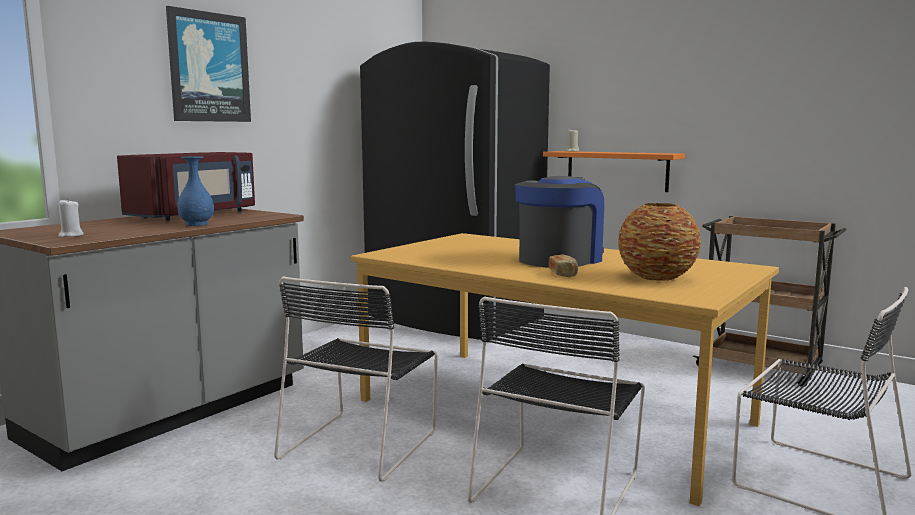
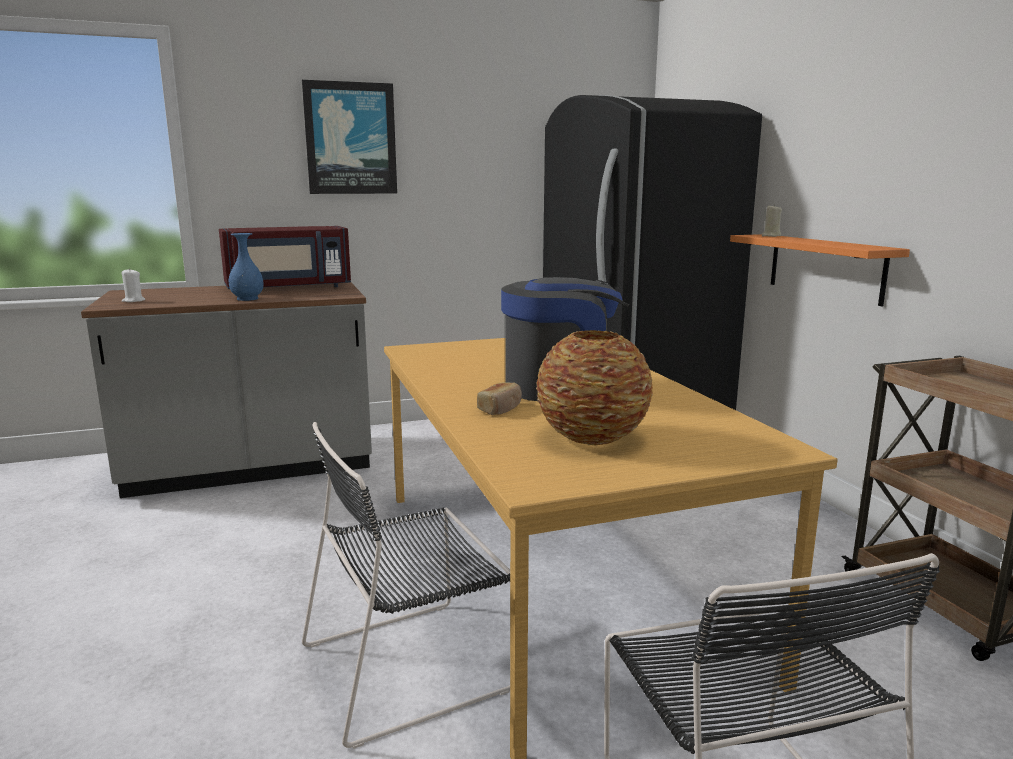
camera: 35 degrees right, 5 degrees up
(361, 443) = (327, 545): black chair -> none

